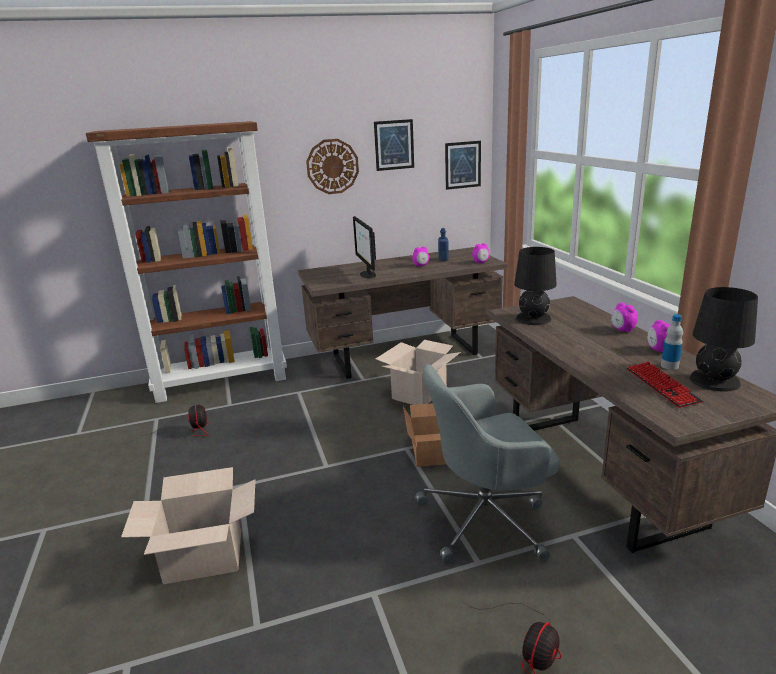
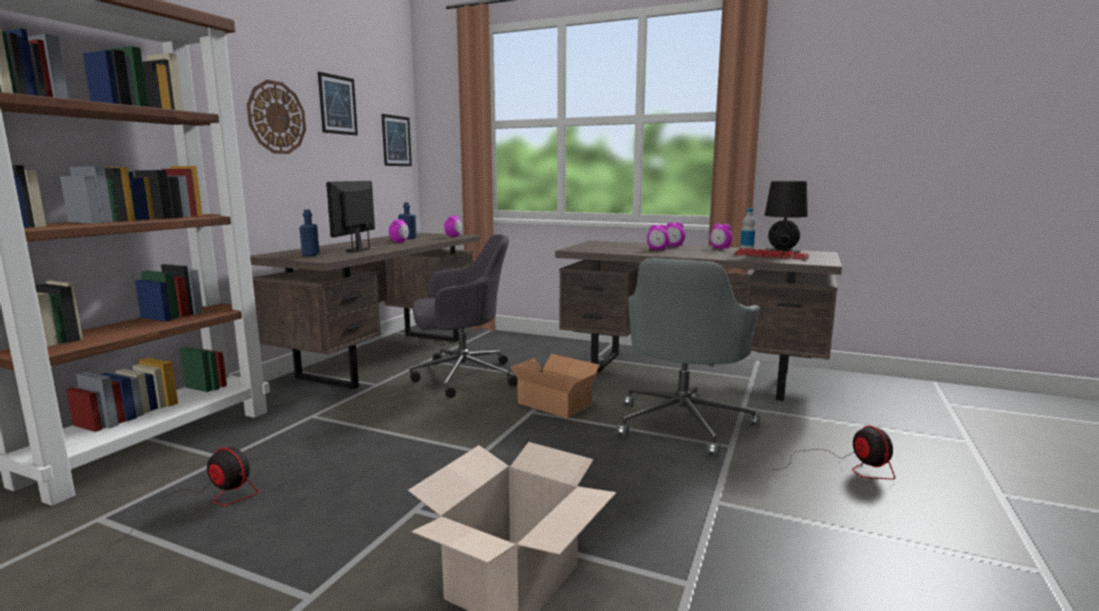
camera: 50 degrees left, 10 degrees down
(329, 276) = (311, 255): none -> blue bottle
(367, 274) = (357, 250): monitor -> monitor turned 75 degrees clockwise
(419, 393) = (462, 376): cardboard box -> grey office chair
(533, 318) = (603, 249): black table lamp -> none
(580, 334) = (657, 250): none -> alarm clock

